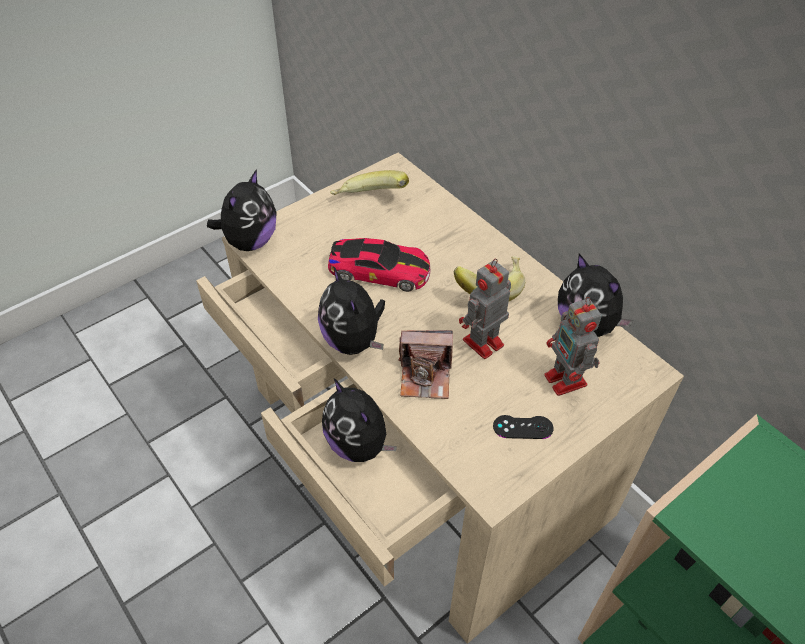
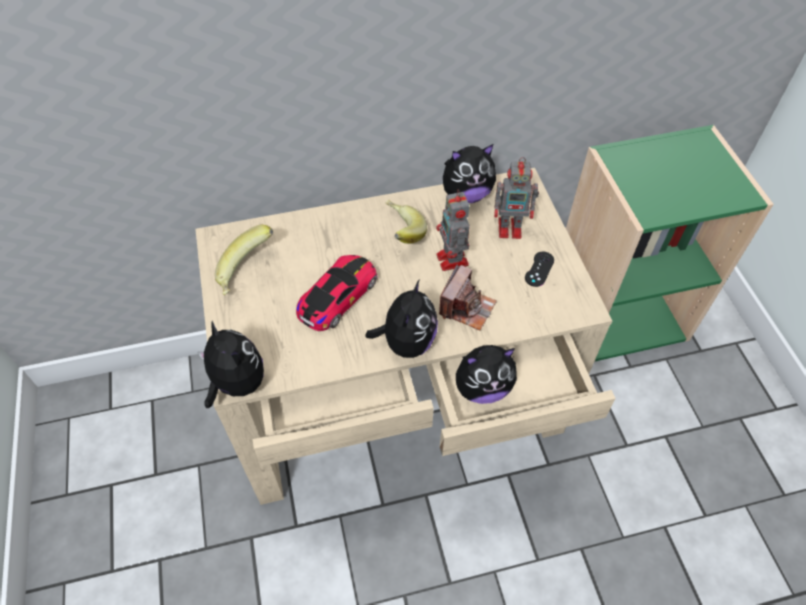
camera: 65 degrees left, 5 degrees up
(353, 341) = (406, 342): plush toy -> plush toy turned 75 degrees counterclockwise

